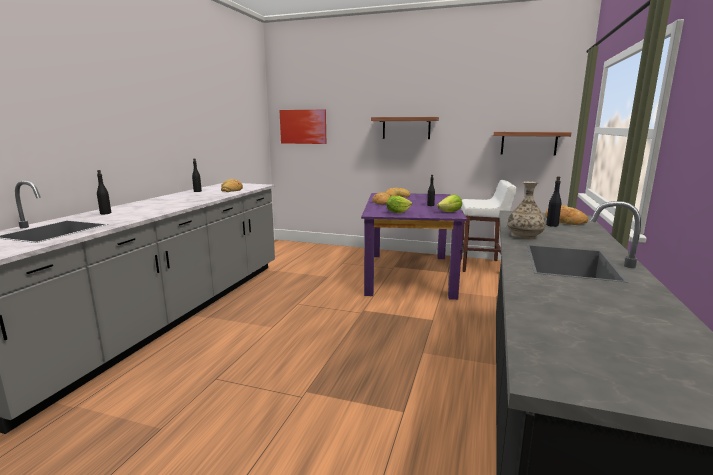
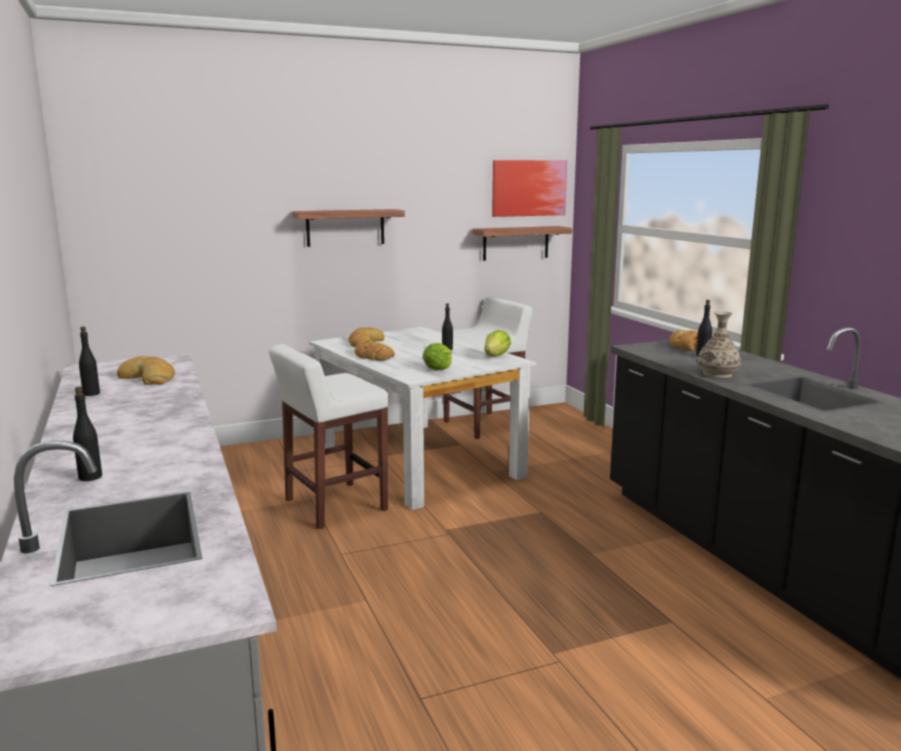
camera: 40 degrees left, 0 degrees up
(303, 126) = (145, 231): picture -> picture (528, 188)
(332, 282) = (334, 505): none -> white stool
(410, 274) = (419, 461): purple dining table -> white dining table

